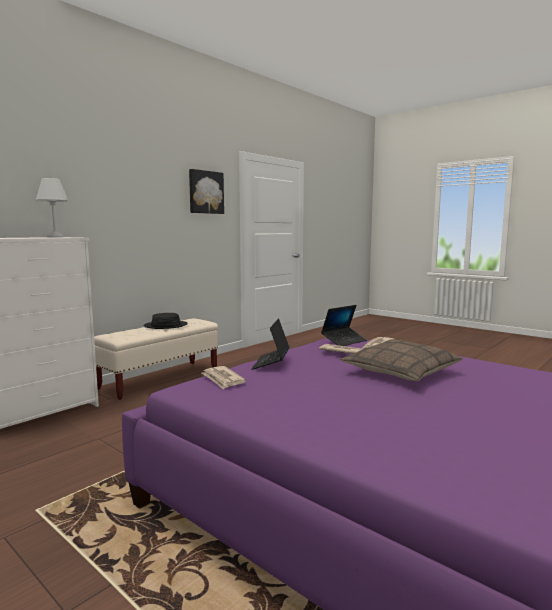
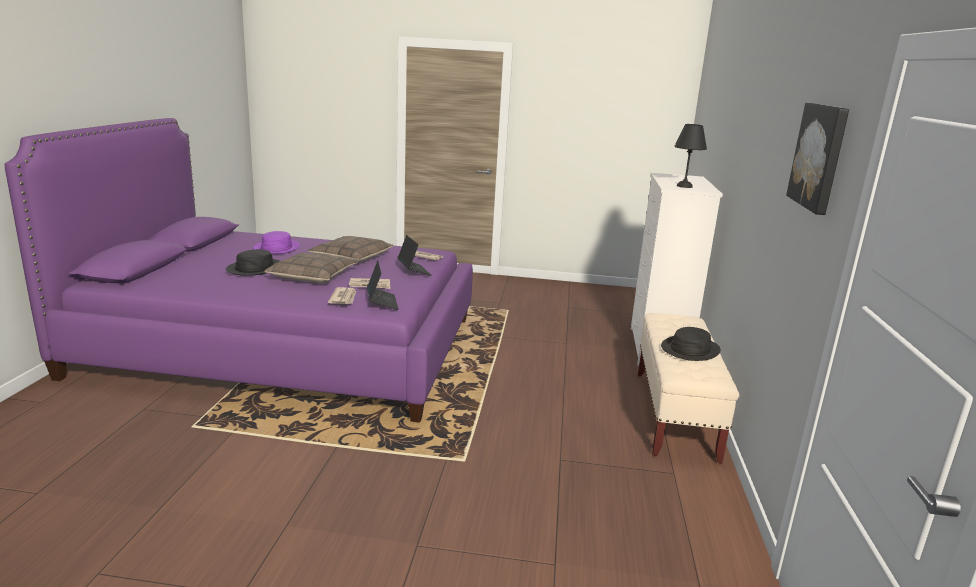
camera: 145 degrees right, 10 degrees up
(55, 237) = (684, 186): white table lamp -> black table lamp
(327, 397) = (351, 257): none -> pillow
(344, 341) = (382, 302): laptop -> laptop turned 150 degrees clockwise
(460, 441) = (276, 248): none -> purple hat
(483, 394) = (255, 268): none -> black hat

